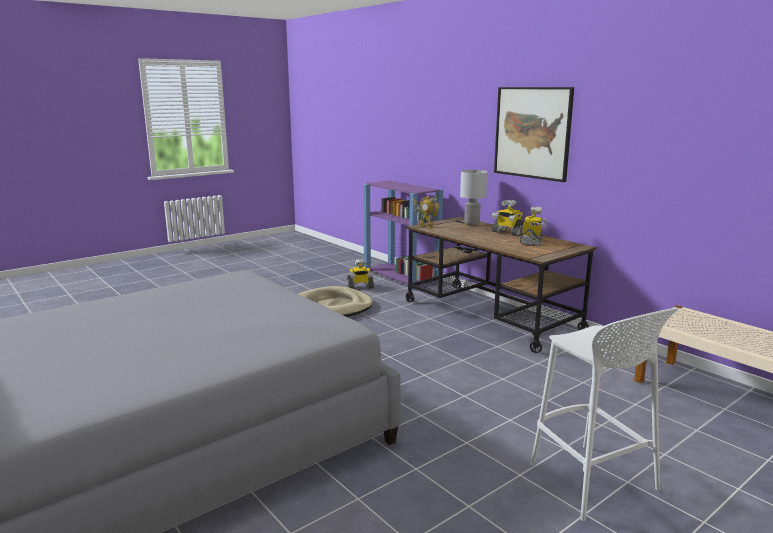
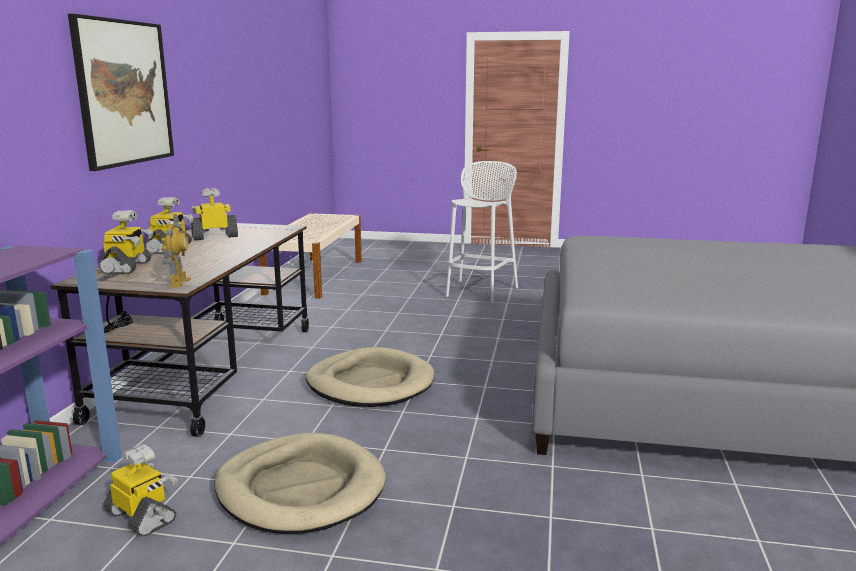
camera: 130 degrees left, 0 degrees up
(408, 344) = (370, 383): none -> beige dog bed
(472, 224) = (127, 267): grey table lamp -> toy robot

